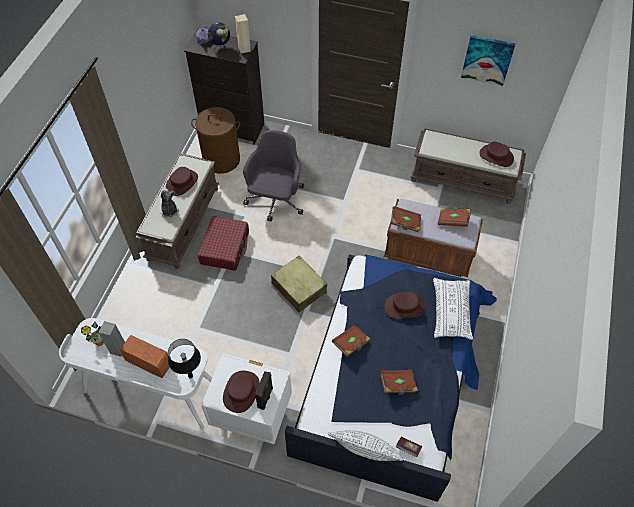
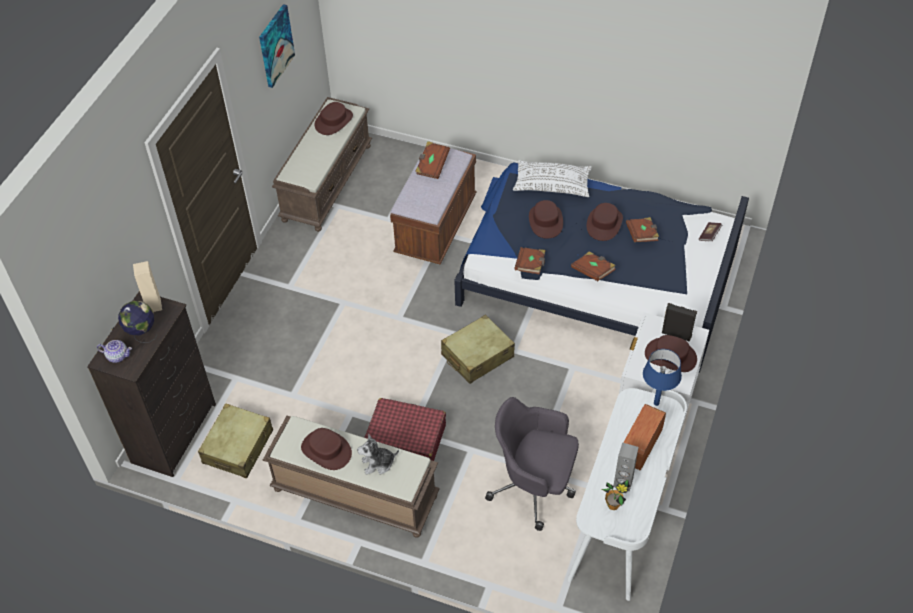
camera: 85 degrees left, 5 degrees down
(191, 376) = (656, 403): black table lamp -> blue table lamp
(221, 159) = (238, 447): brown laundry basket -> beige suitcase
(276, 201) = (330, 378): grey office chair -> grey office chair (534, 486)
(365, 451) = (716, 269): white pillow -> none
(405, 223) = (432, 207): brown book -> brown book (530, 266)
(407, 353) = (604, 224): none -> brown hat

